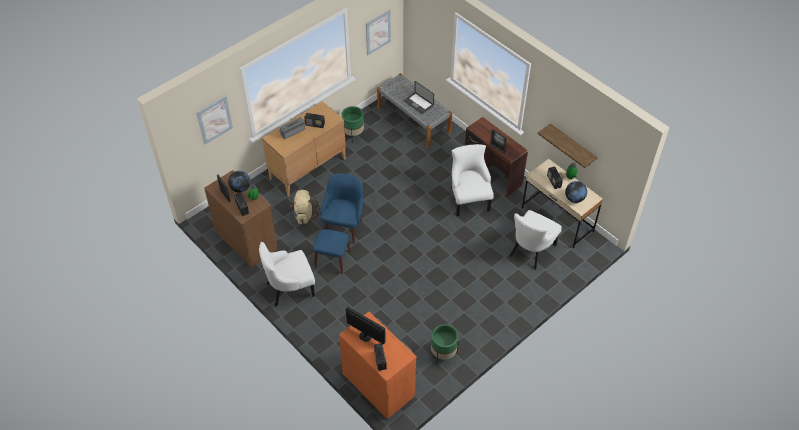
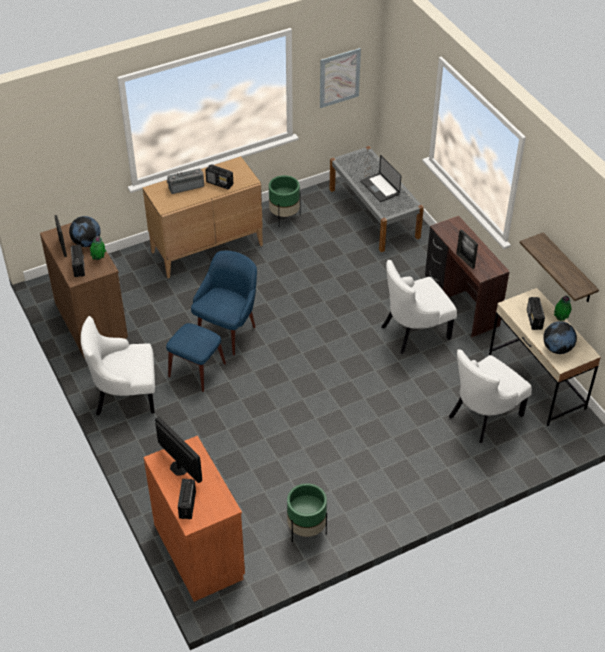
camera: 15 degrees right, 5 degrees down
(214, 120) = (74, 144): picture -> none
(304, 215) = (180, 305): beige backpack -> none
(469, 200) = (415, 331): white chair -> white chair turned 120 degrees counterclockwise

